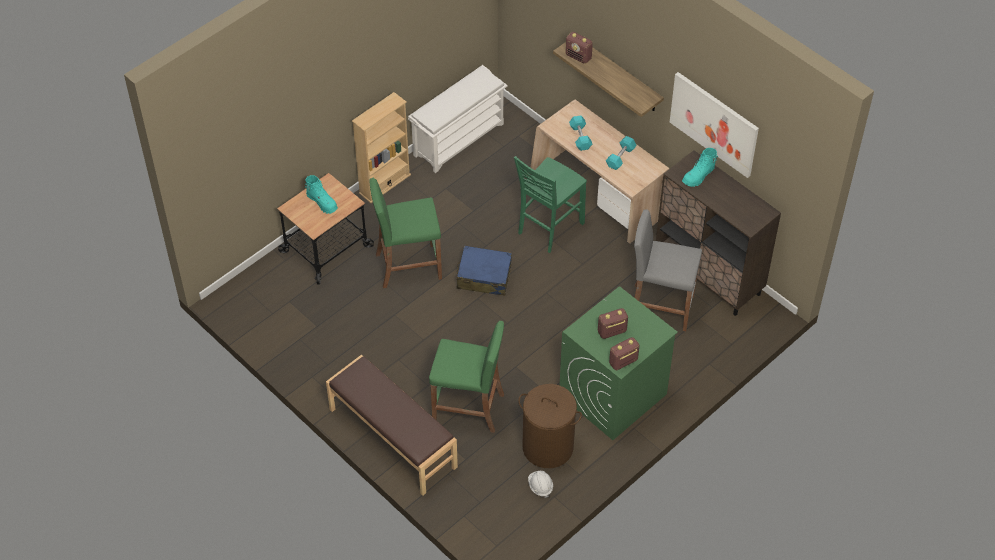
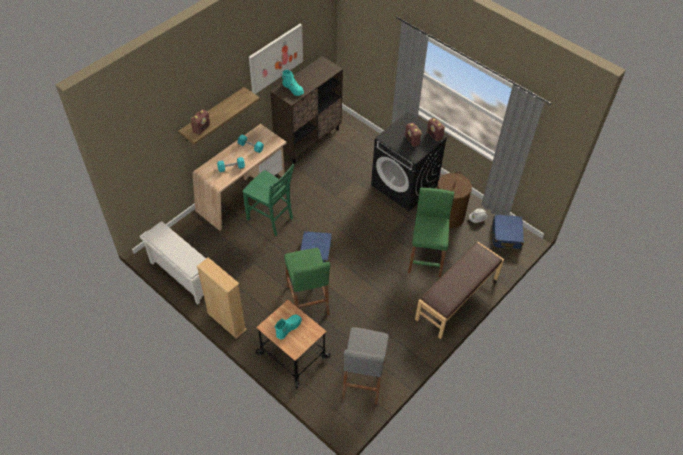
camera: 95 degrees left, 0 degrees up
(502, 521) = (506, 237): none -> blue suitcase
(612, 395) = (405, 185): green washing machine -> black washing machine
(660, 307) = (335, 163): grey stool -> grey stool (363, 380)

